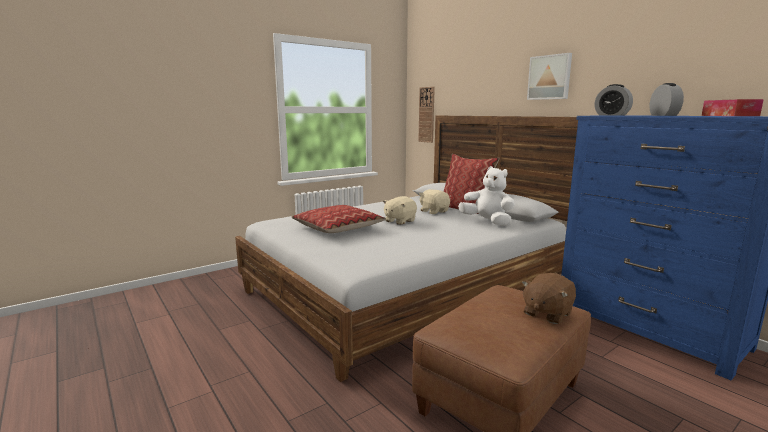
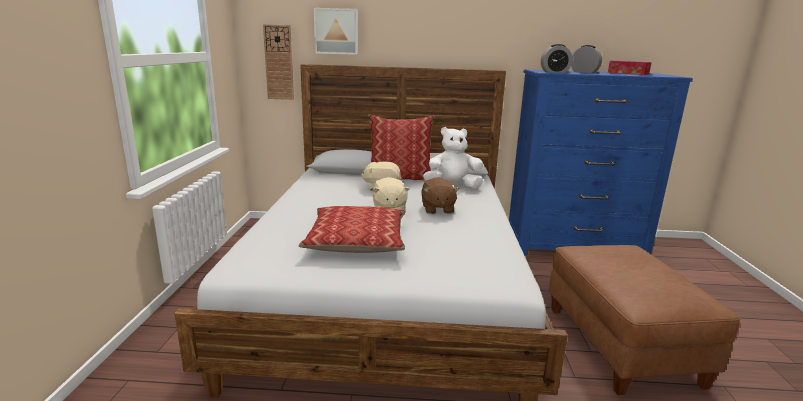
camera: 50 degrees left, 5 degrees up
(546, 313) = (641, 257): brown plush toy -> brown plush toy (437, 209)
(549, 77) = (458, 28): picture -> picture (336, 31)

